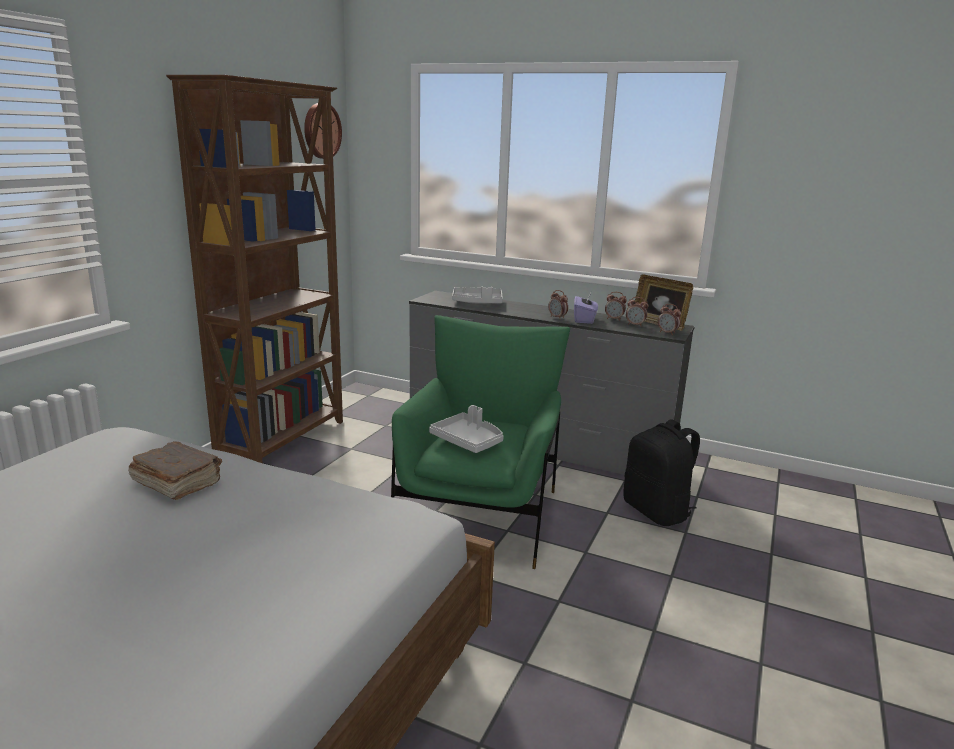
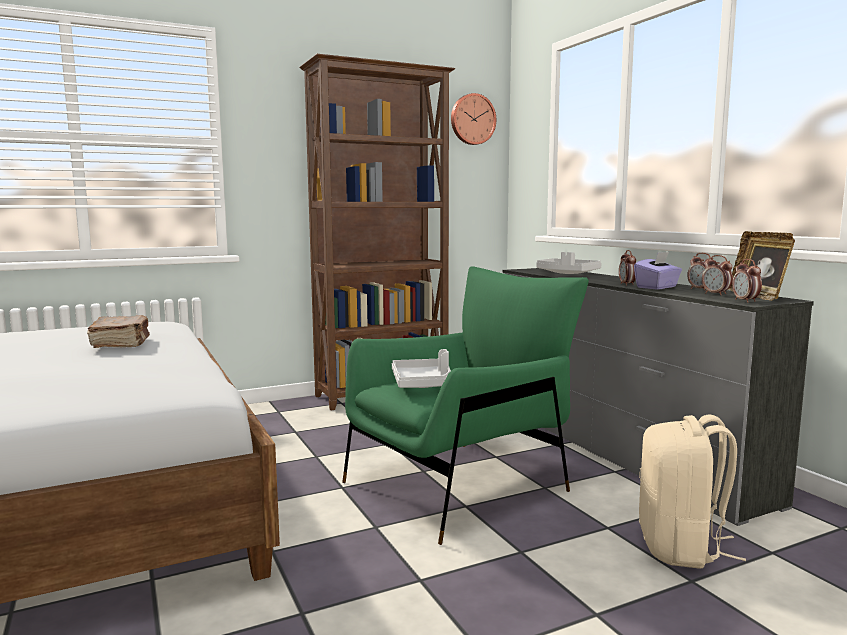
camera: 40 degrees right, 10 degrees down
(657, 511) = (681, 548): black backpack -> beige backpack

